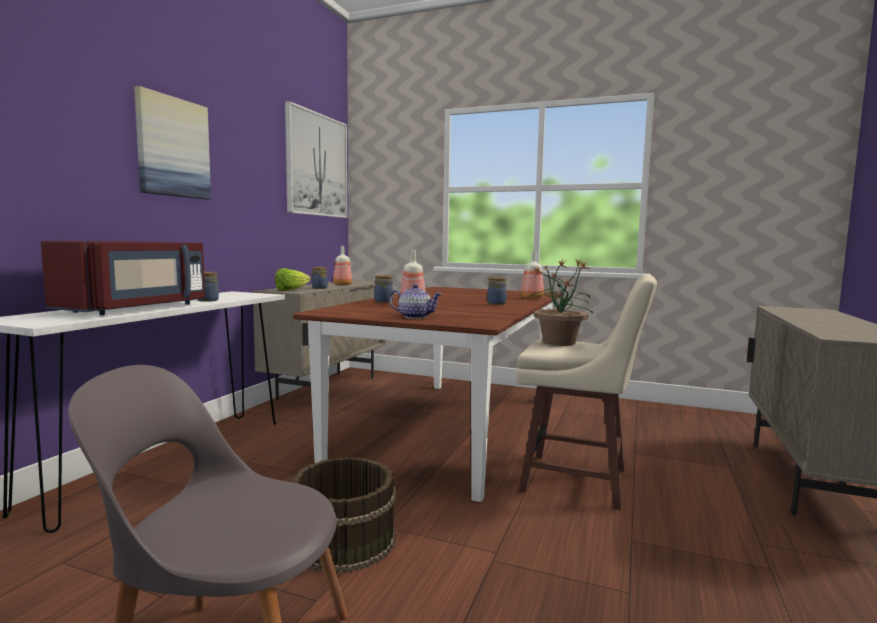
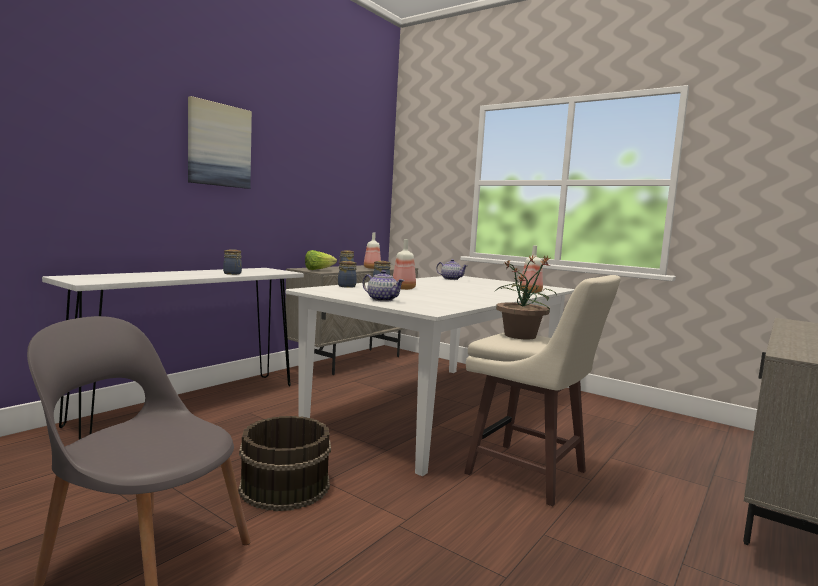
camera: 15 degrees right, 0 degrees up
(137, 308) = (169, 276): red microwave -> none
(317, 165) = (359, 158): picture -> none
(437, 291) = (451, 279): none -> teapot
(451, 428) = (440, 409): brown dining table -> white dining table
(496, 303) = (484, 294): jar -> jar (347, 286)

